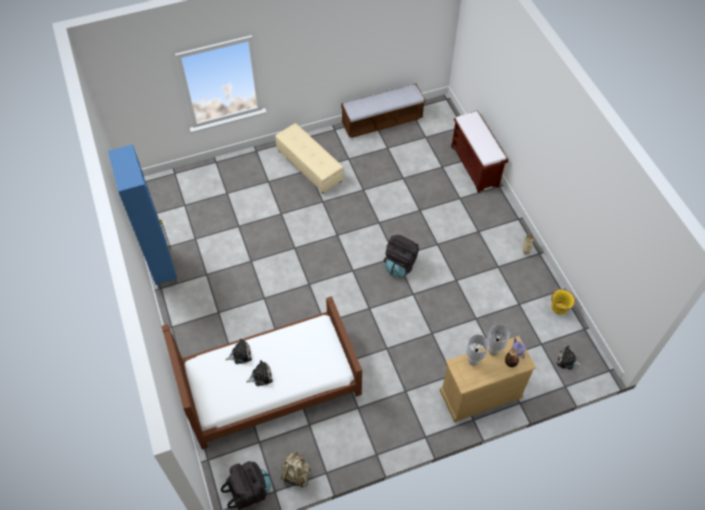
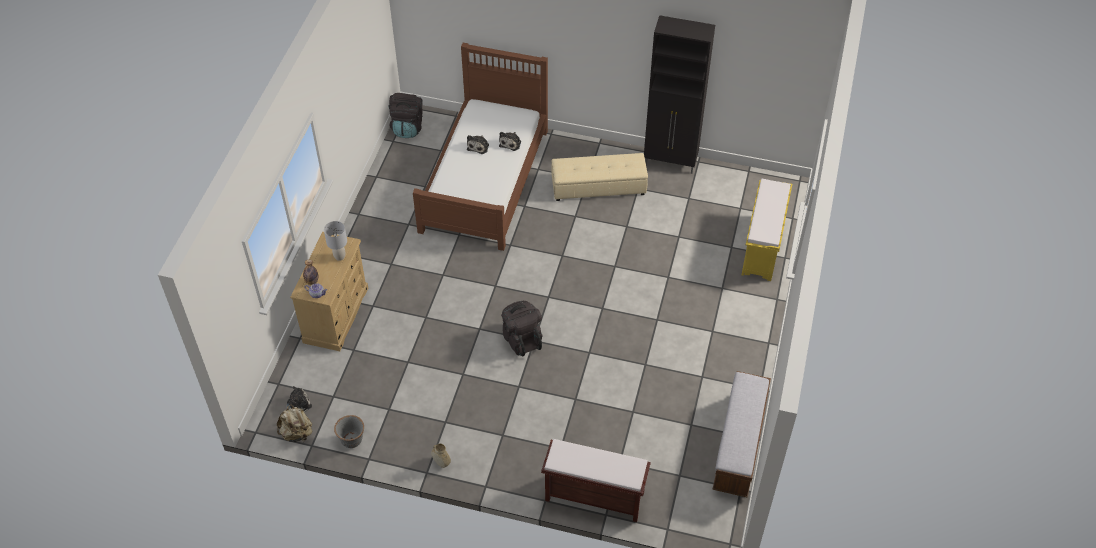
camera: 125 degrees right, 5 degrees down
(163, 268) = (671, 162): blue cabinet -> black cabinet
(215, 176) = (762, 248): none -> yellow bench
(296, 474) = (393, 159): beige backpack -> beige backpack (297, 433)
(309, 166) = (718, 334): beige ottoman -> beige ottoman (598, 186)
(493, 351) = (333, 276): grey table lamp -> none
(559, 309) = (352, 440): yellow planter -> grey planter

